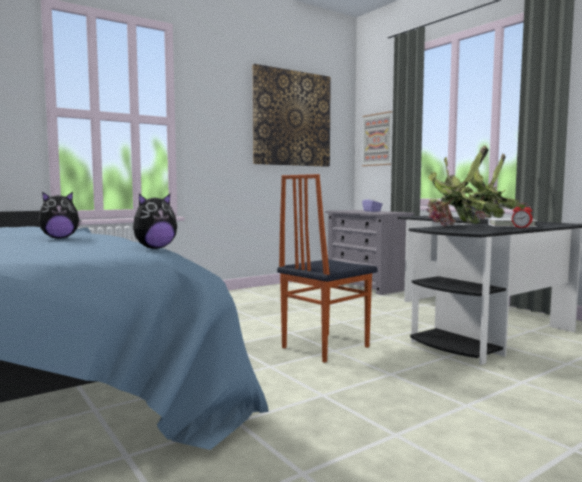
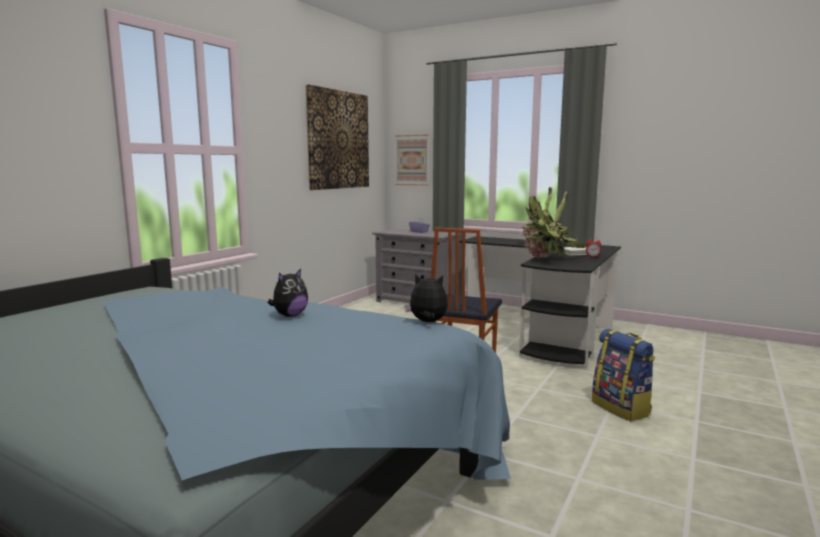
camera: 25 degrees left, 5 degrees up
(155, 248) = (428, 322): plush toy -> plush toy turned 105 degrees counterclockwise
(472, 413) = (621, 408): none -> backpack

